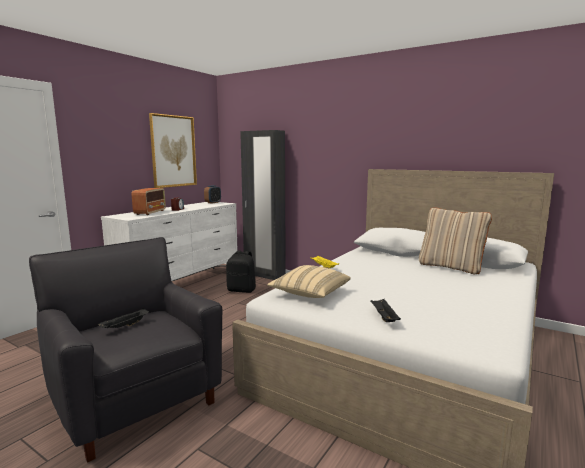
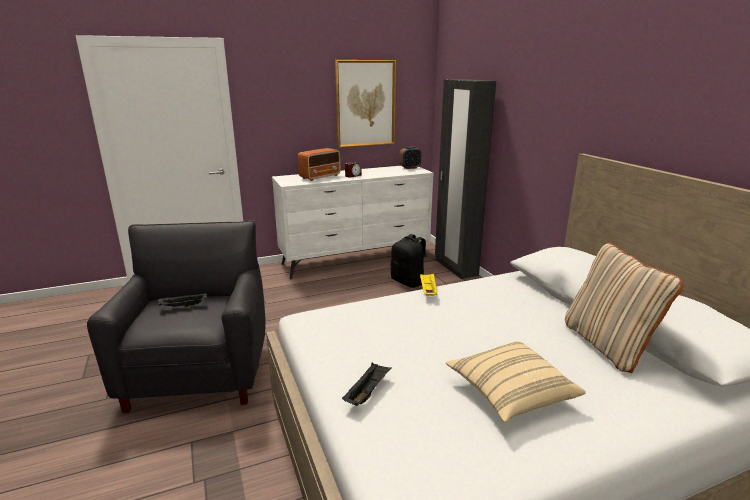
camera: 35 degrees right, 10 degrees up
(310, 294) = (348, 327): beige pillow -> beige pillow (510, 394)

